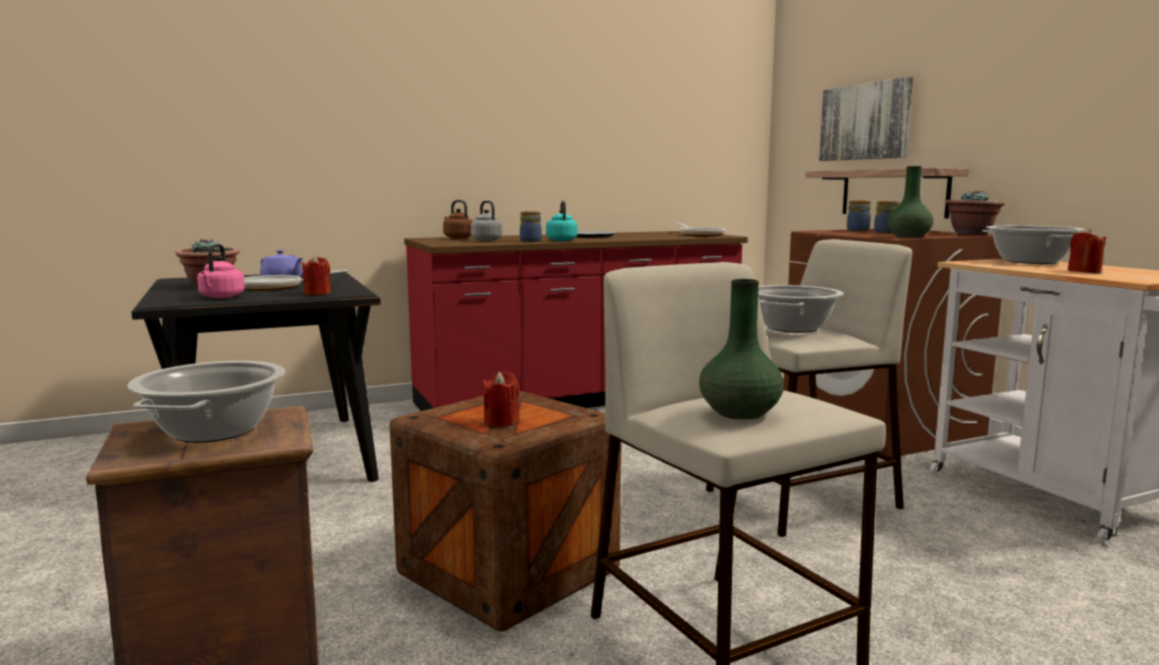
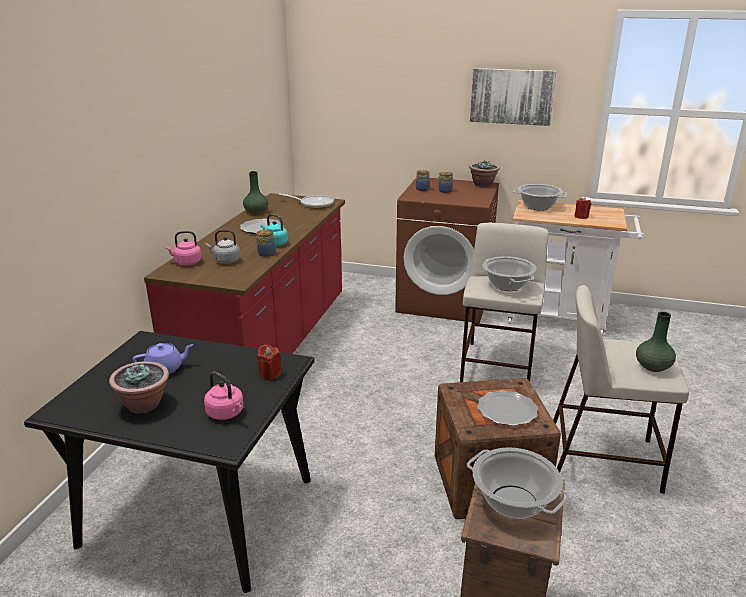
camera: 50 degrees left, 15 degrees up
(276, 287) = (206, 380): frying pan -> none
(457, 238) = (186, 262): brown kettle -> pink kettle
(501, 422) = (506, 410): red candle -> plate
(865, 122) = (387, 106): picture -> picture (512, 96)
(893, 193) = (414, 154): shelf -> none
(908, 237) = (480, 200): green vase -> green vase (256, 212)

